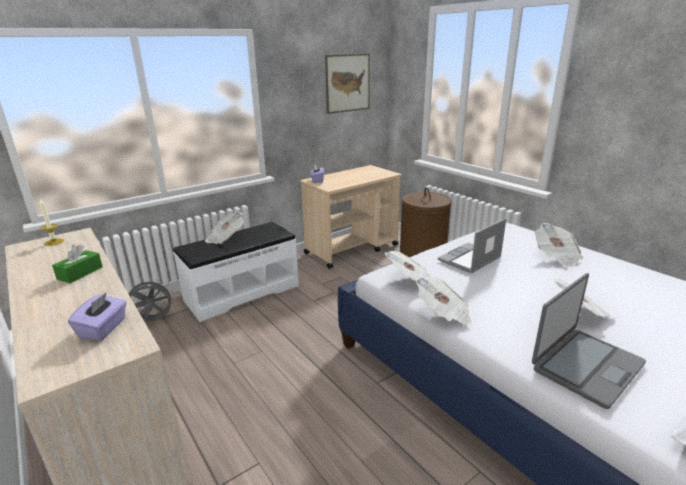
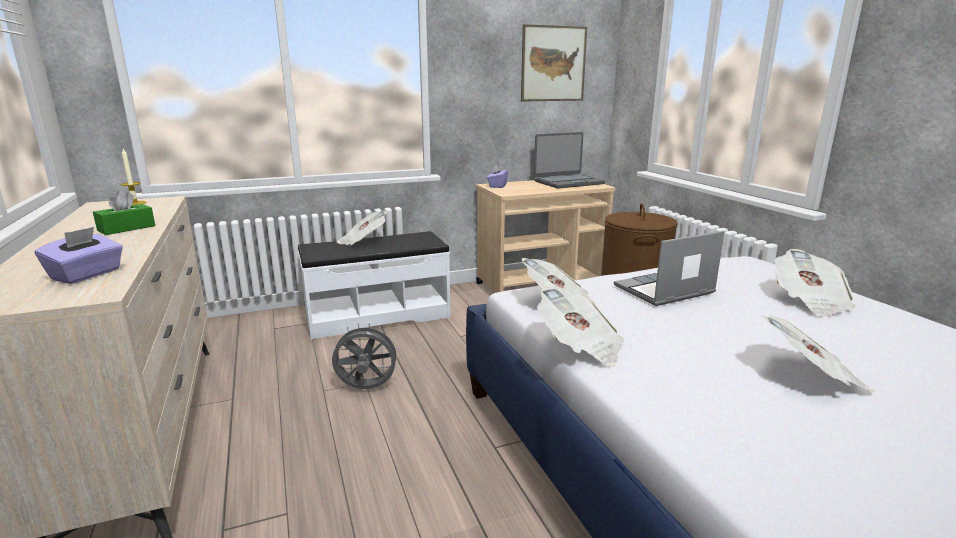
camera: 15 degrees right, 5 degrees down
(153, 321) = (260, 331): grey fan -> grey fan (366, 389)
(586, 366) = (781, 450): laptop -> laptop (568, 182)

